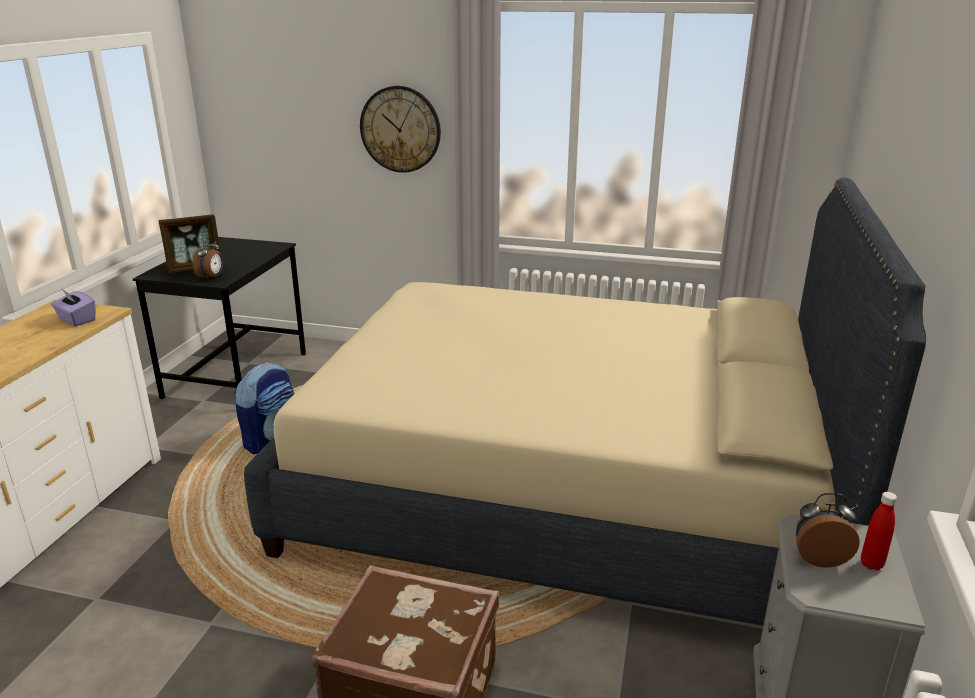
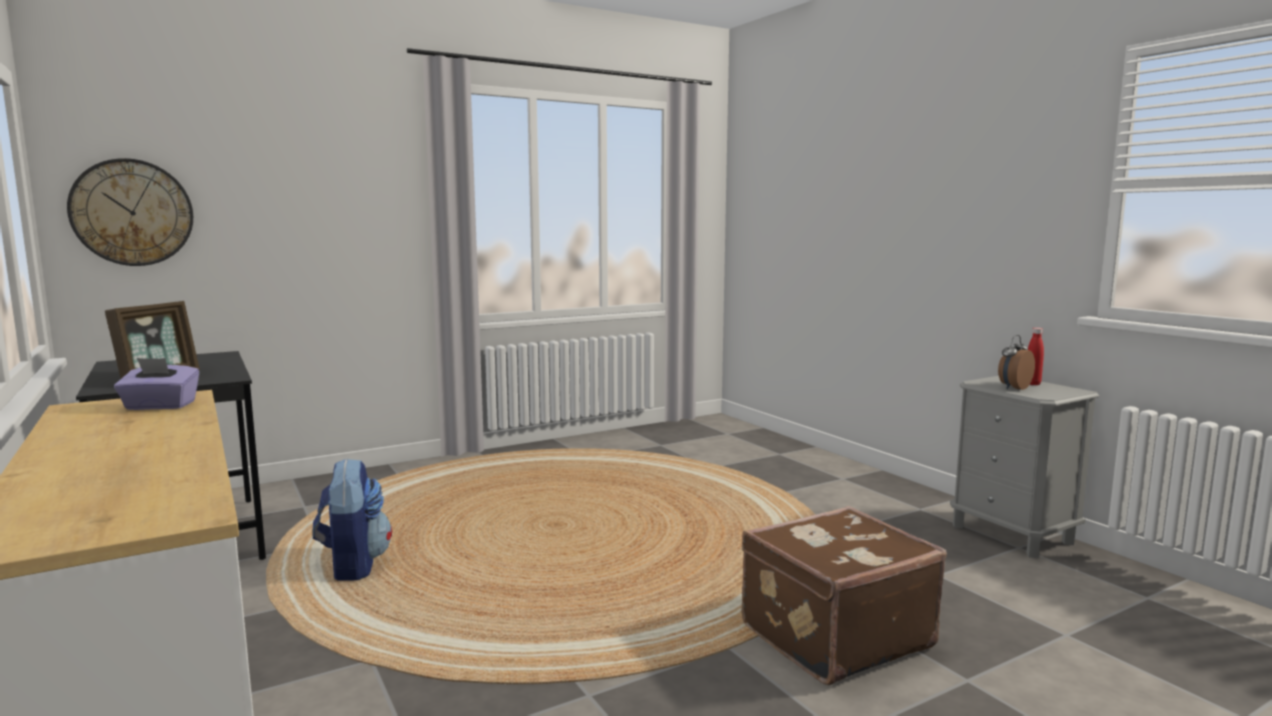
camera: 45 degrees left, 15 degrees down
(211, 277) = (206, 378): alarm clock -> none
(400, 129) = (356, 210): wall clock -> wall clock (132, 212)
(562, 491) = (687, 499): beige bed -> none

